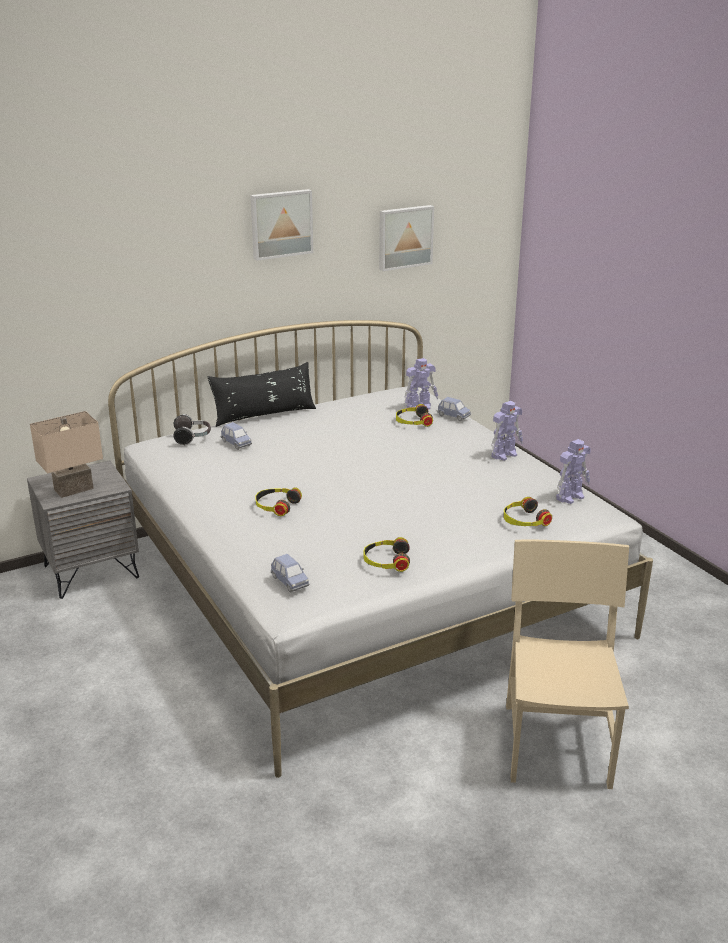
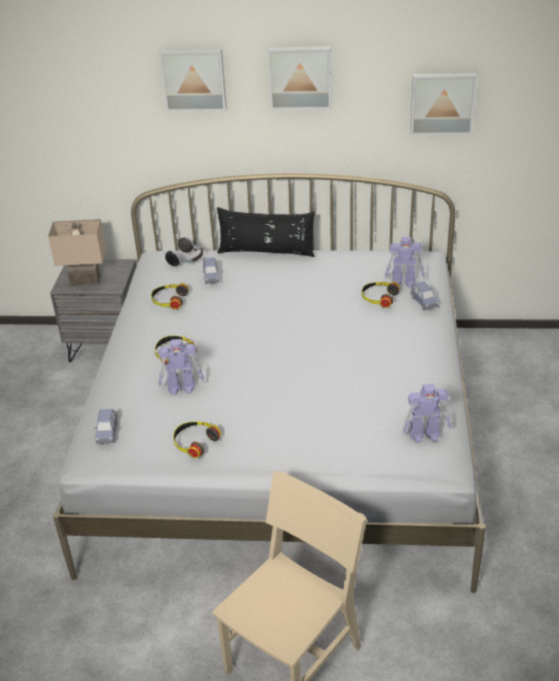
camera: 35 degrees right, 10 degrees up
(176, 236) = (194, 79): none -> picture
(505, 454) = (420, 364): toy robot -> toy robot (182, 388)
(524, 520) = (352, 445): headphones -> headphones (169, 300)

